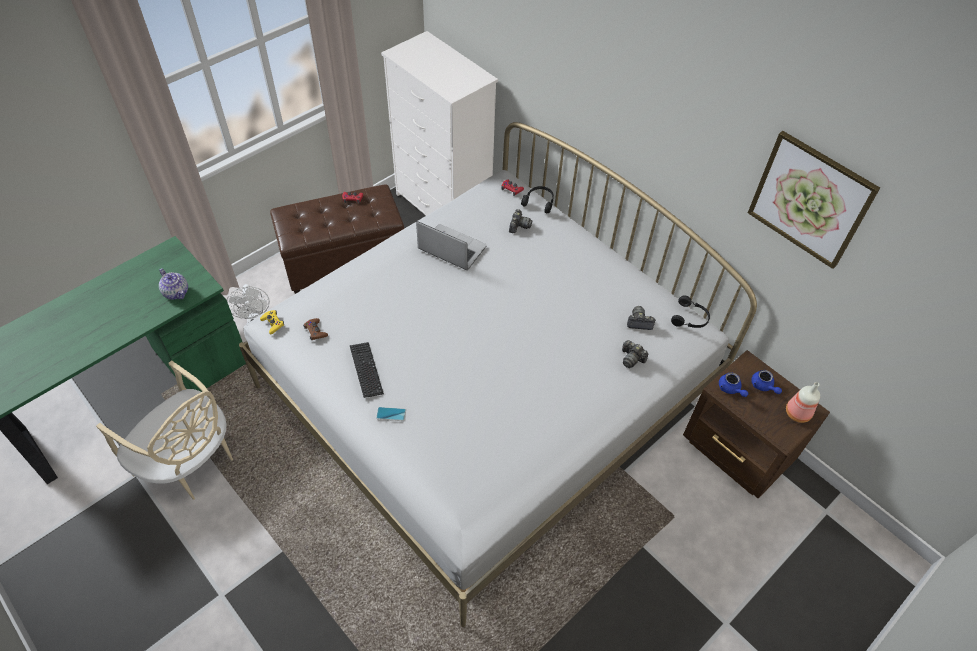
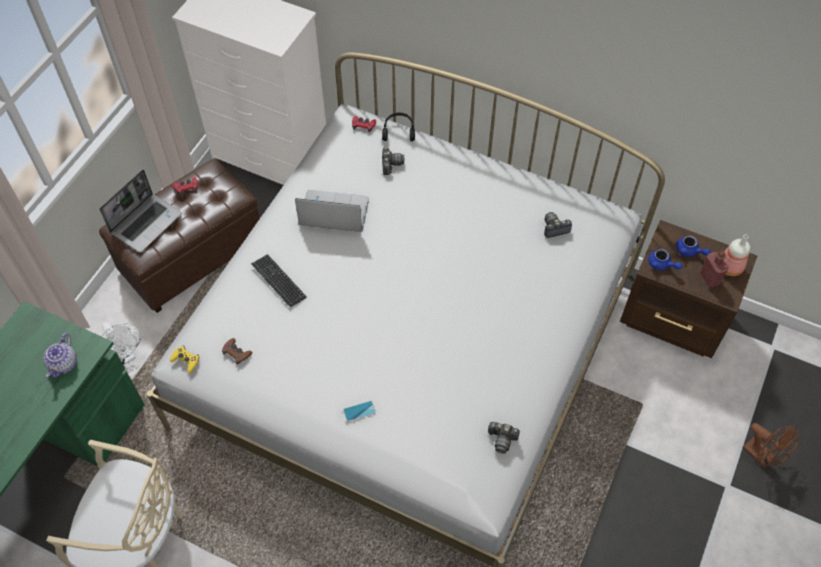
camera: 20 degrees left, 5 degrees up
(177, 292) = (64, 364): teapot -> teapot turned 75 degrees clockwise
(308, 215) = (146, 223): none -> laptop
(366, 370) = (311, 375): keyboard -> keyboard (279, 281)
(631, 358) = (564, 268): camera -> camera (502, 439)
(690, 318) = (600, 207): black headphones -> none
(773, 416) = (709, 278): none -> red bottle
(773, 609) = (762, 456): none -> brown fan
(810, 199) = (703, 69): picture -> none

